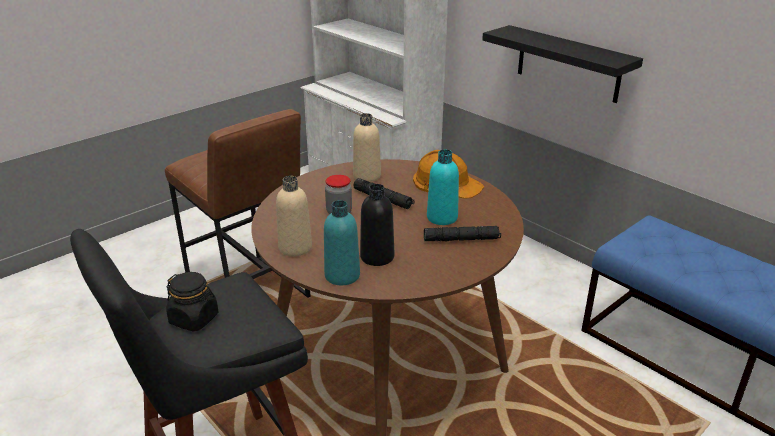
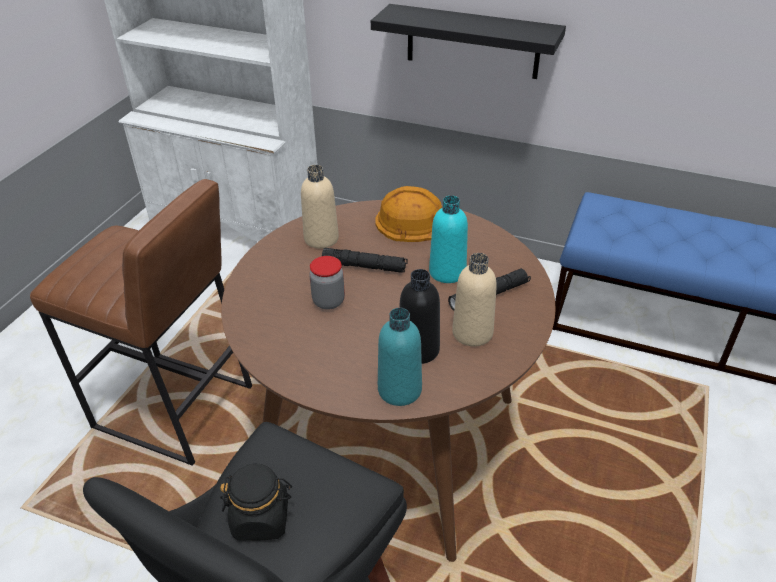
camera: 25 degrees left, 10 degrees up
(295, 248) = (315, 369): beige bottle -> beige bottle (472, 333)

